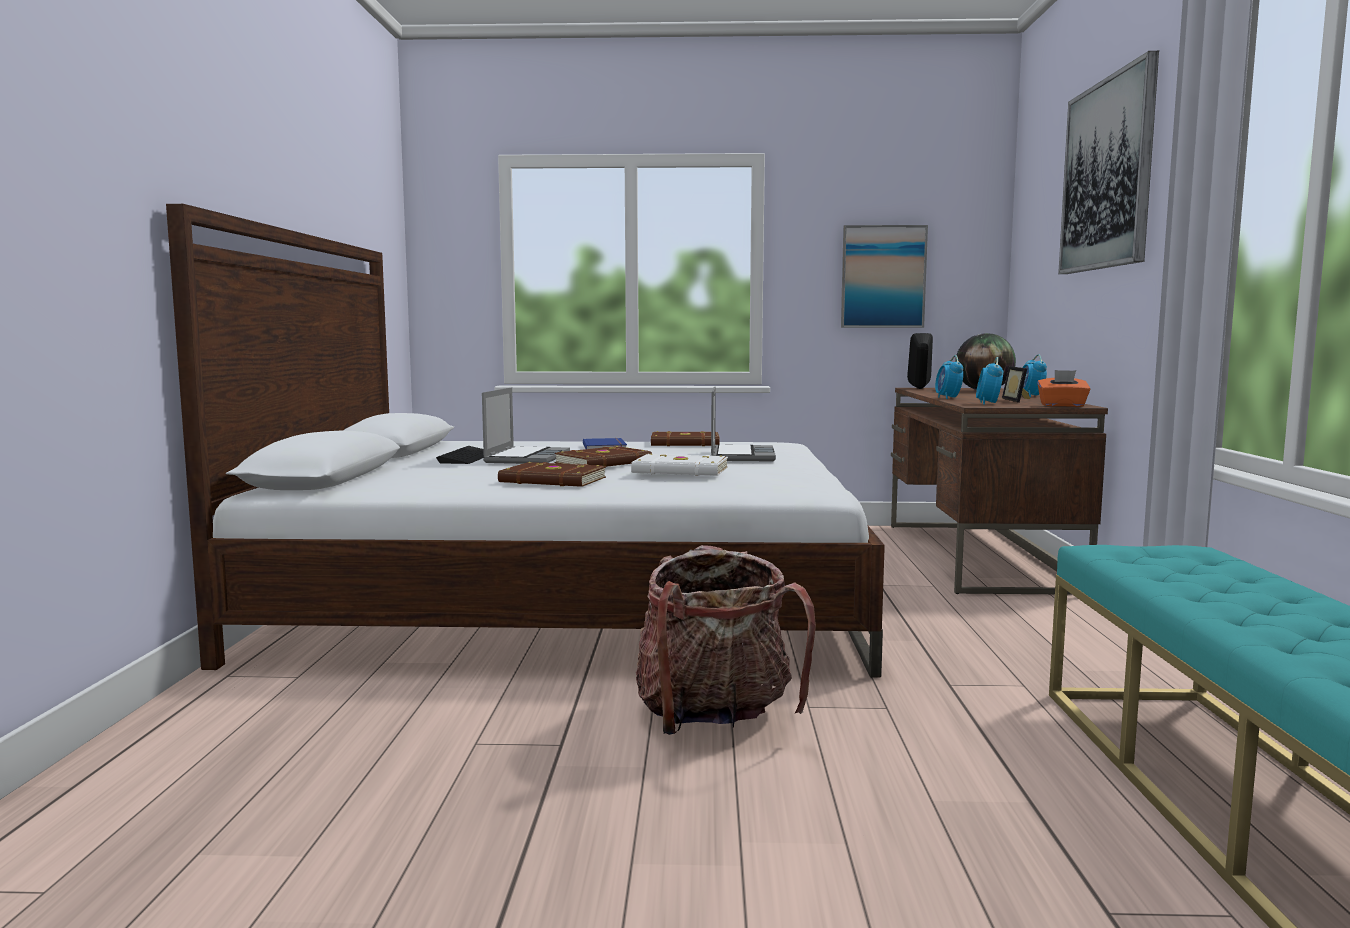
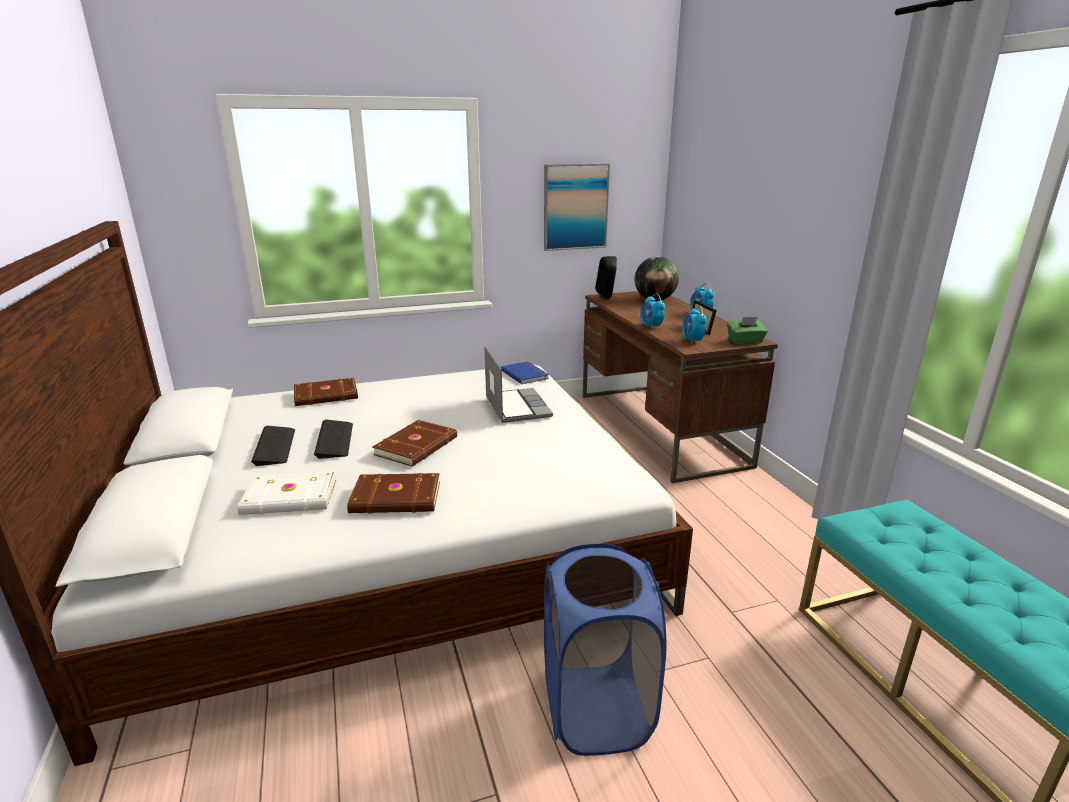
camera: 20 degrees left, 15 degrees up
(526, 458) = (334, 440): laptop -> keyboard
(606, 447) = (391, 402): blue book -> blue book (525, 374)
(680, 471) = (499, 460): white book -> white book (290, 498)
(685, 443) = (453, 384): brown book -> brown book (326, 395)
(714, 717) = (596, 709): backpack -> blue laundry basket
(1062, 405) = (745, 342): orange tissue box -> green tissue box
(1107, 174) = (784, 159): picture -> none

